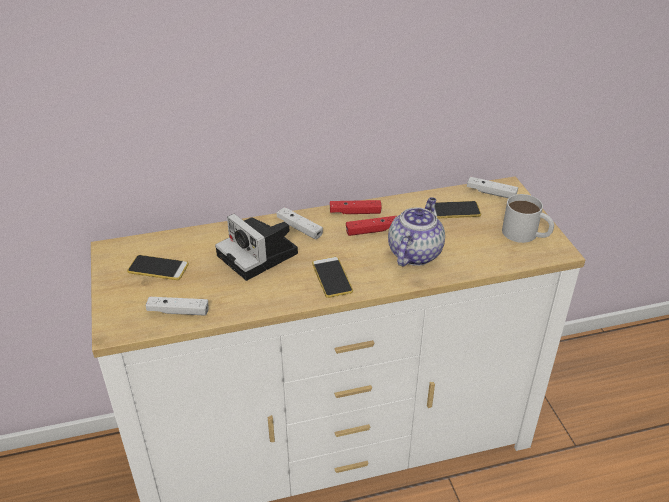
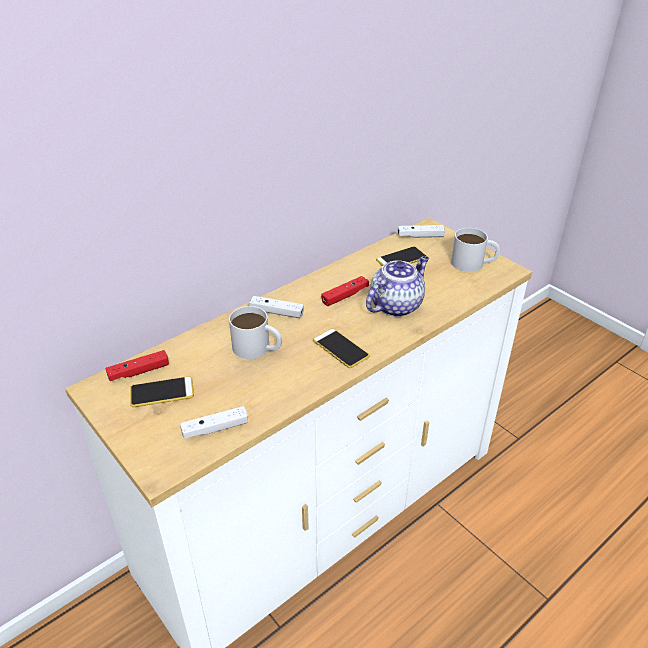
camera: 25 degrees left, 0 degrees up
(260, 255) = (258, 348): camera -> white mug
(355, 212) = (317, 283): red game controller -> red game controller (139, 371)
(414, 253) = (396, 305): teapot -> teapot turned 45 degrees clockwise

